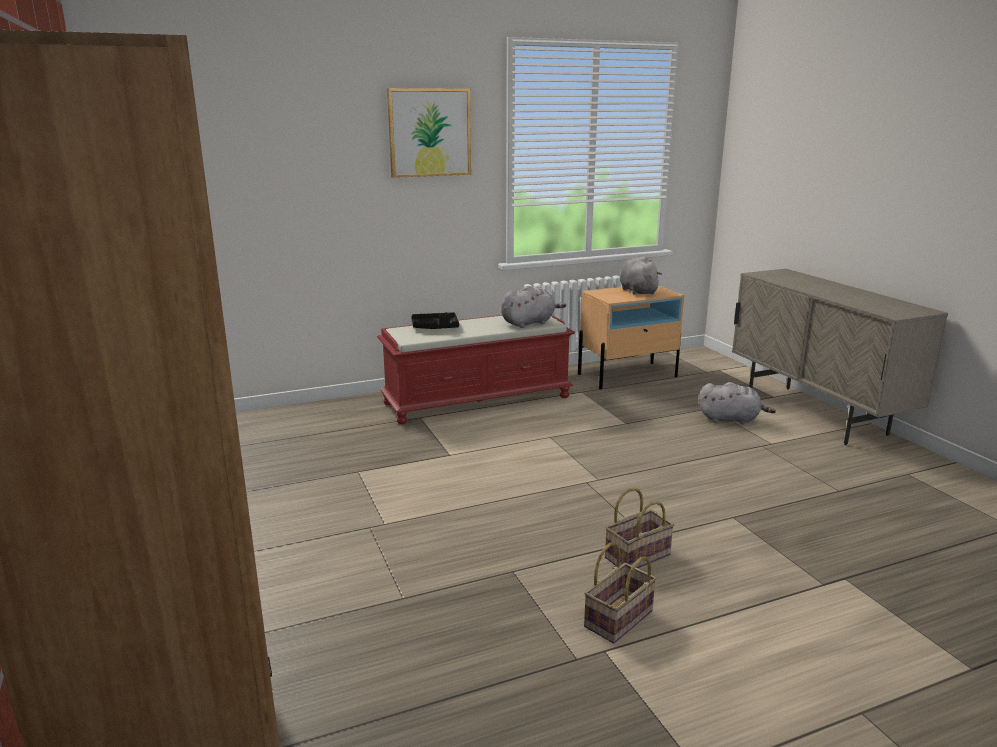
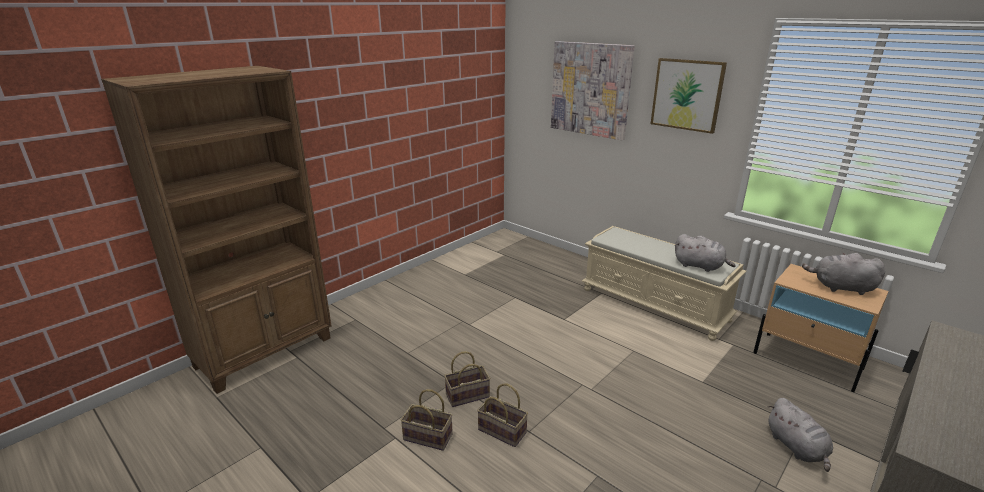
camera: 65 degrees right, 5 degrees up
(285, 143) = (590, 89): none -> picture
(435, 328) = (637, 239): black tray -> none
(478, 399) = (655, 304): red bench -> beige bench
(550, 564) = (468, 394): none -> basket
(637, 291) = (840, 287): grey plush toy -> grey plush toy turned 120 degrees counterclockwise

